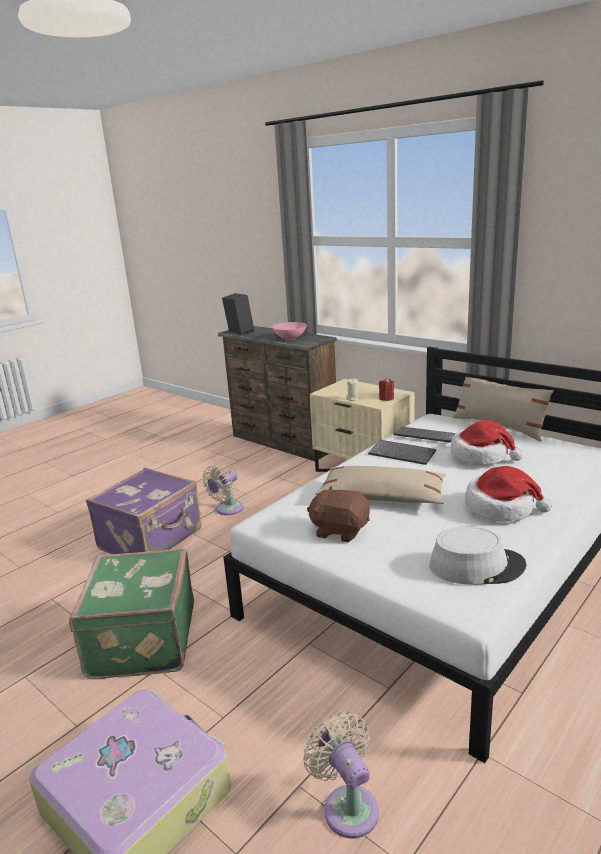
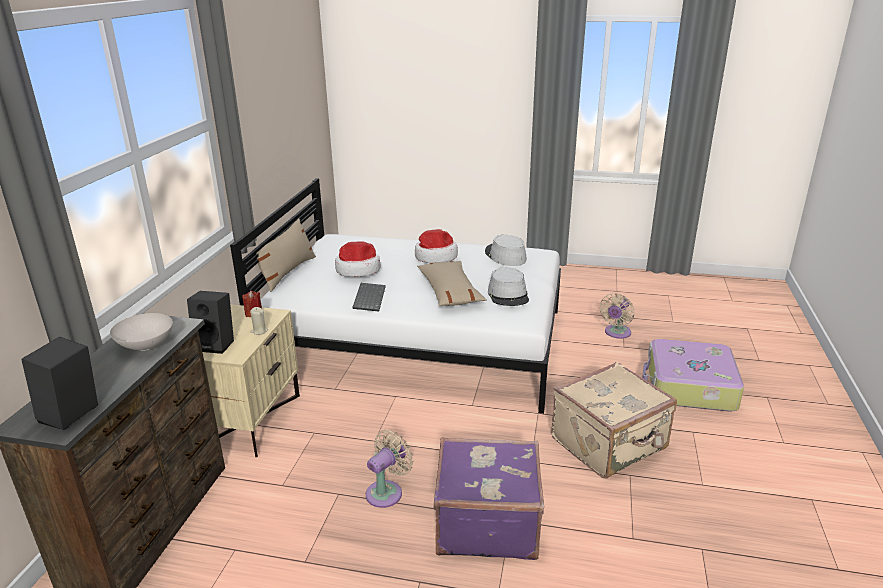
camera: 120 degrees left, 5 degrees up
(141, 641) = (610, 444): green suitcase -> beige suitcase
(227, 509) = (387, 492): beige fan -> beige fan turned 60 degrees counterclockwise
(289, 338) = (145, 346): pink bowl -> white bowl
(340, 530) = (508, 295): brown plush toy -> grey hat
(346, 388) = (217, 344): none -> black speaker
(424, 436) = (325, 296): keyboard -> none

